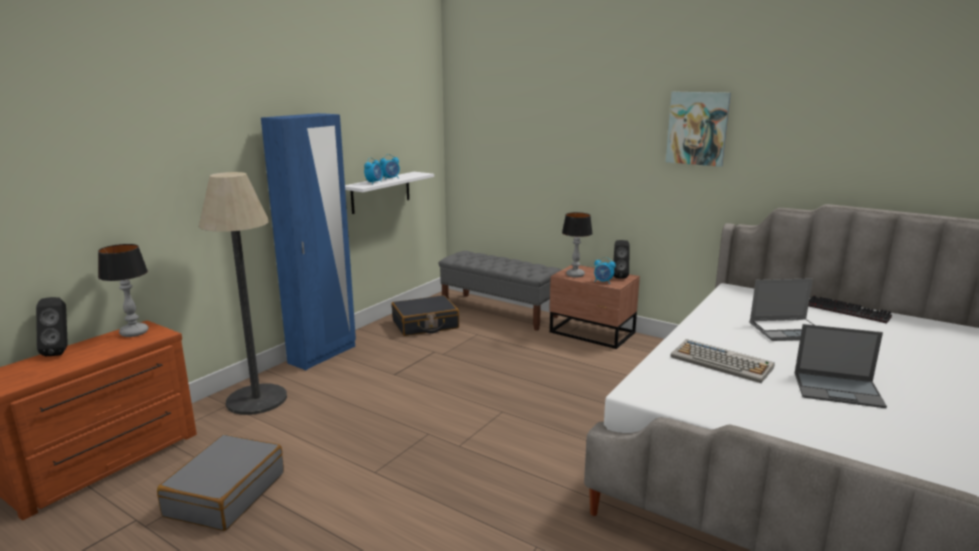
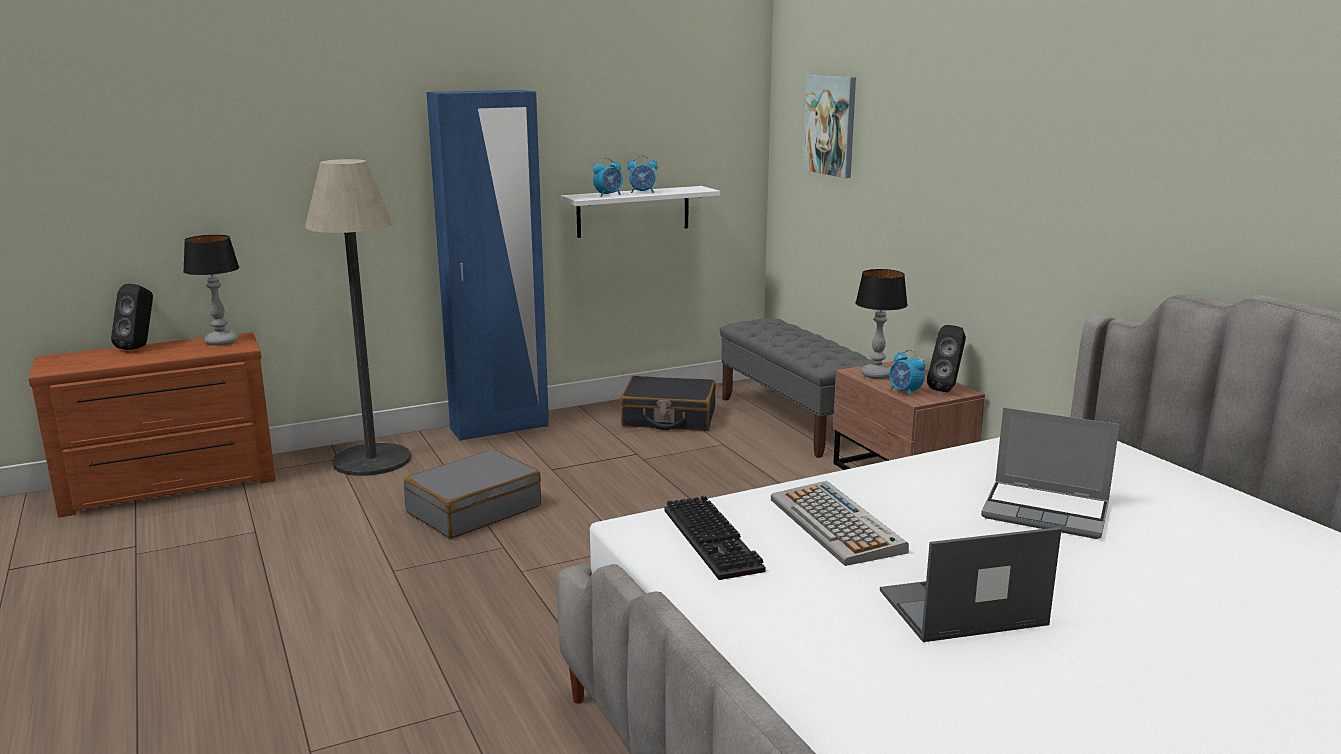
camera: 30 degrees right, 0 degrees up
(225, 494) = (231, 546): grey suitcase -> grey suitcase (473, 509)
(697, 128) = (1076, 135): picture -> picture (830, 125)
(838, 390) = (960, 608): laptop -> laptop turned 120 degrees clockwise
(849, 311) = (1241, 510): keyboard -> keyboard (715, 541)

